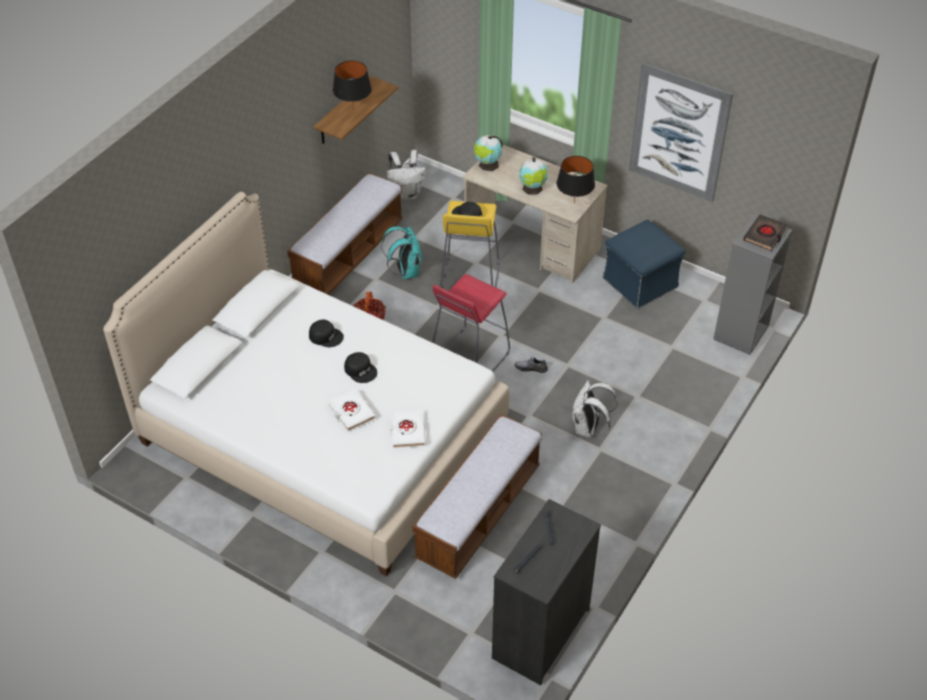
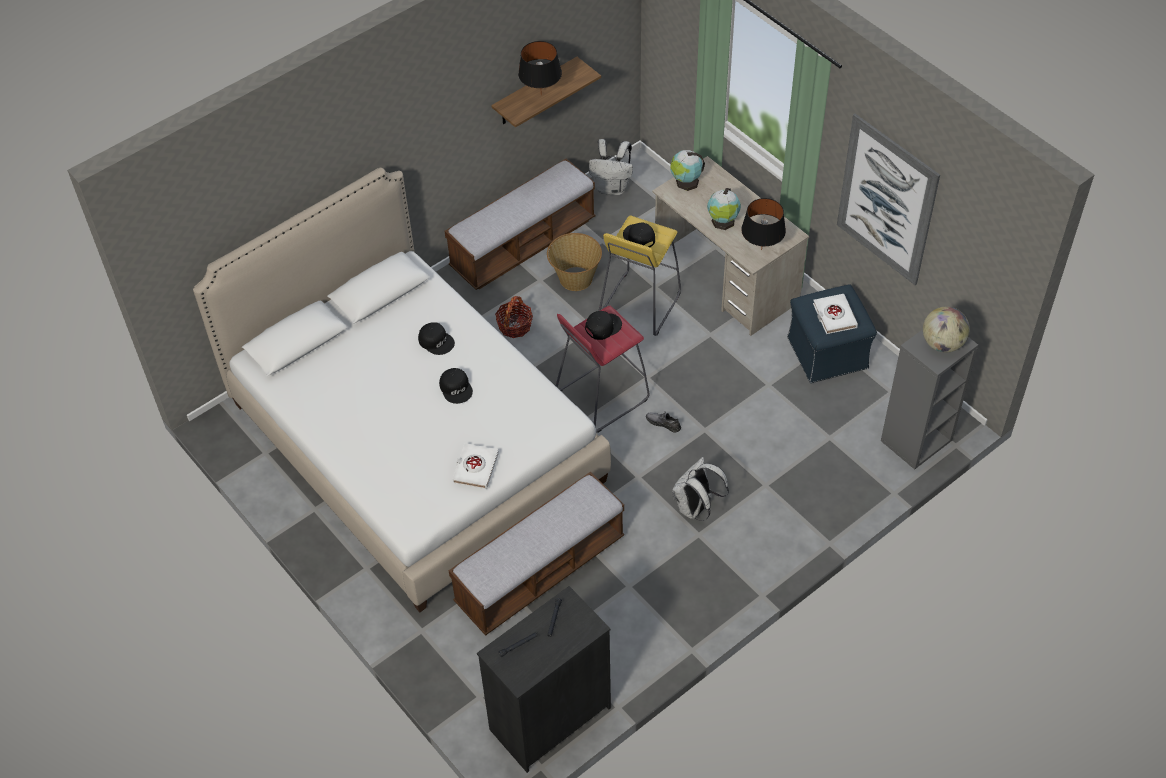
camera: 20 degrees right, 5 degrees up
(351, 412) = (427, 433): white book -> white book (834, 316)
(405, 271) = (575, 278): turquoise backpack -> basket
(468, 291) = (603, 326): none -> black cap
(764, 235) = (942, 344): black book -> globe

